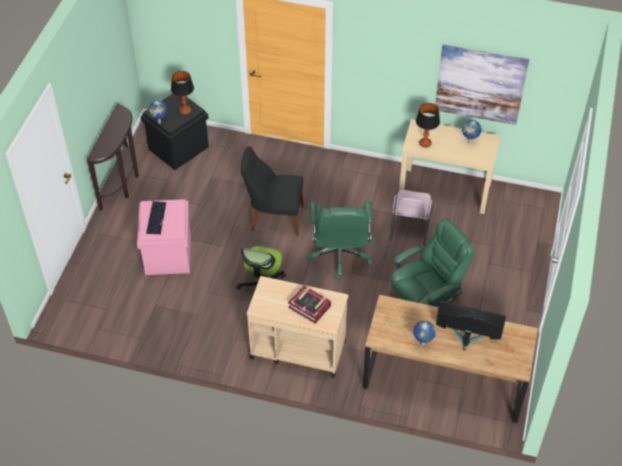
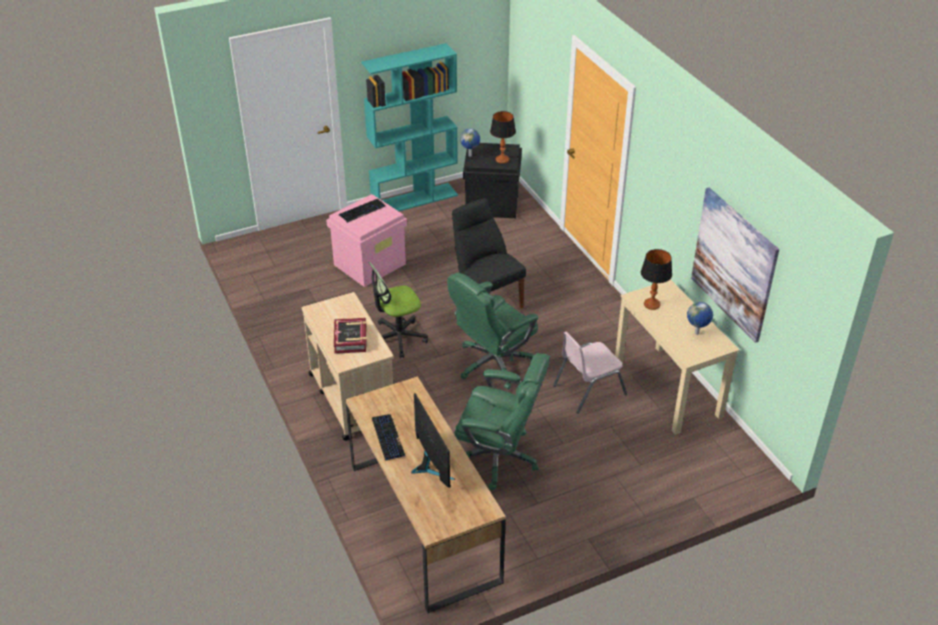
camera: 50 degrees right, 10 degrees down
(123, 184) = (414, 199): brown console table -> turquoise bookcase
(422, 343) = (388, 437): globe -> keyboard

